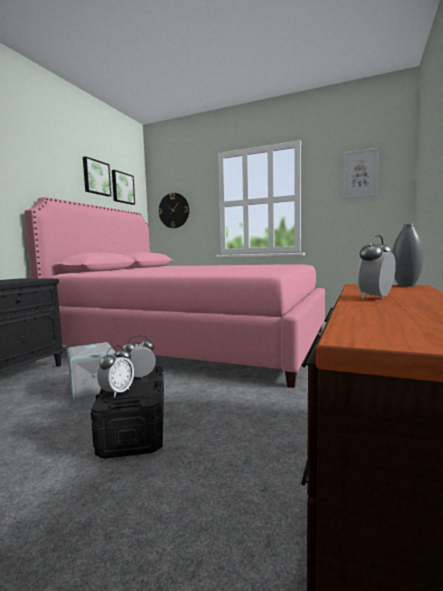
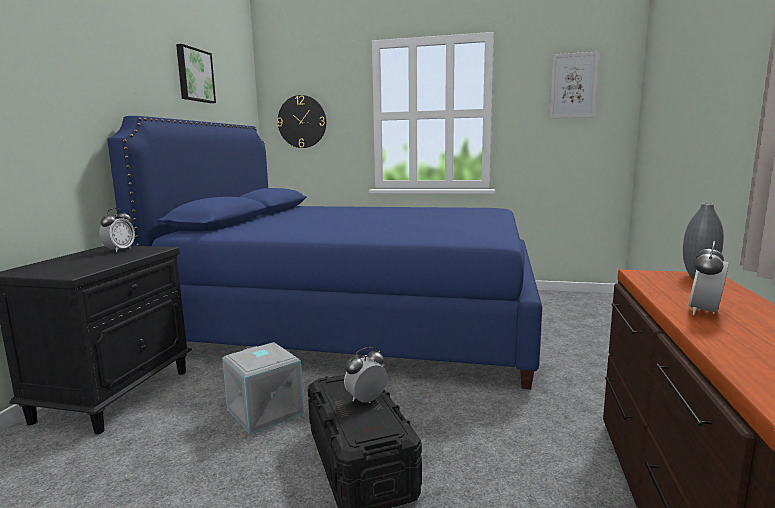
camera: 10 degrees left, 5 degrees up
(117, 392) = (359, 430): alarm clock -> alarm clock (119, 250)
(122, 188) = (227, 88): picture -> none
(194, 342) = (359, 321): pink bed -> blue bed

